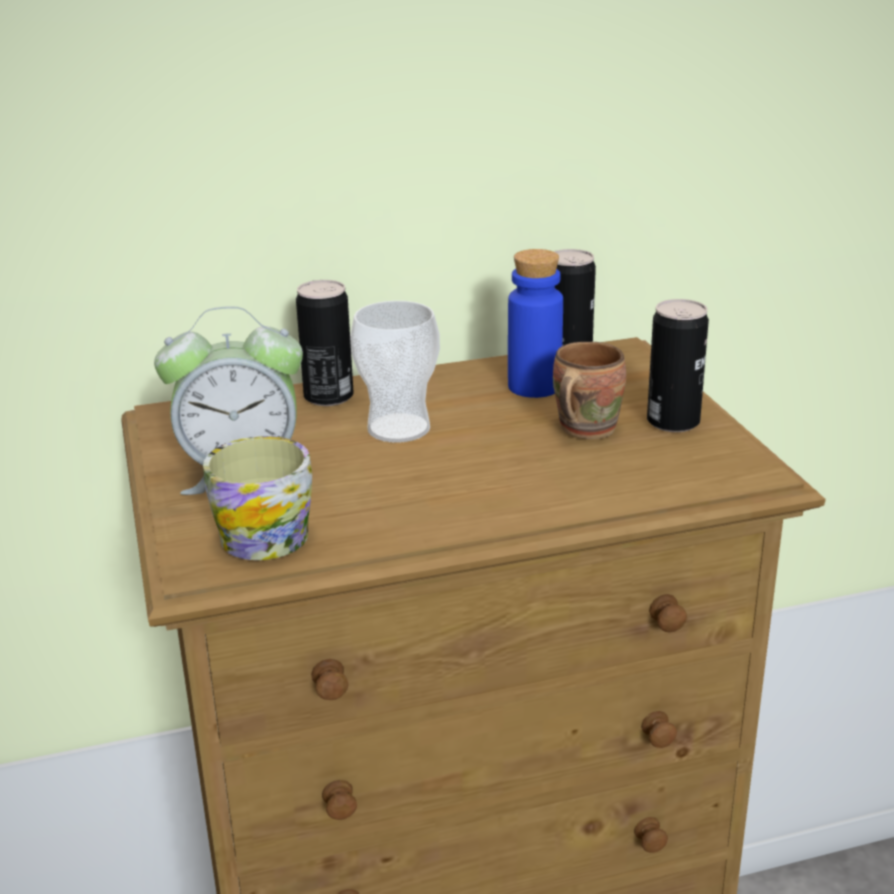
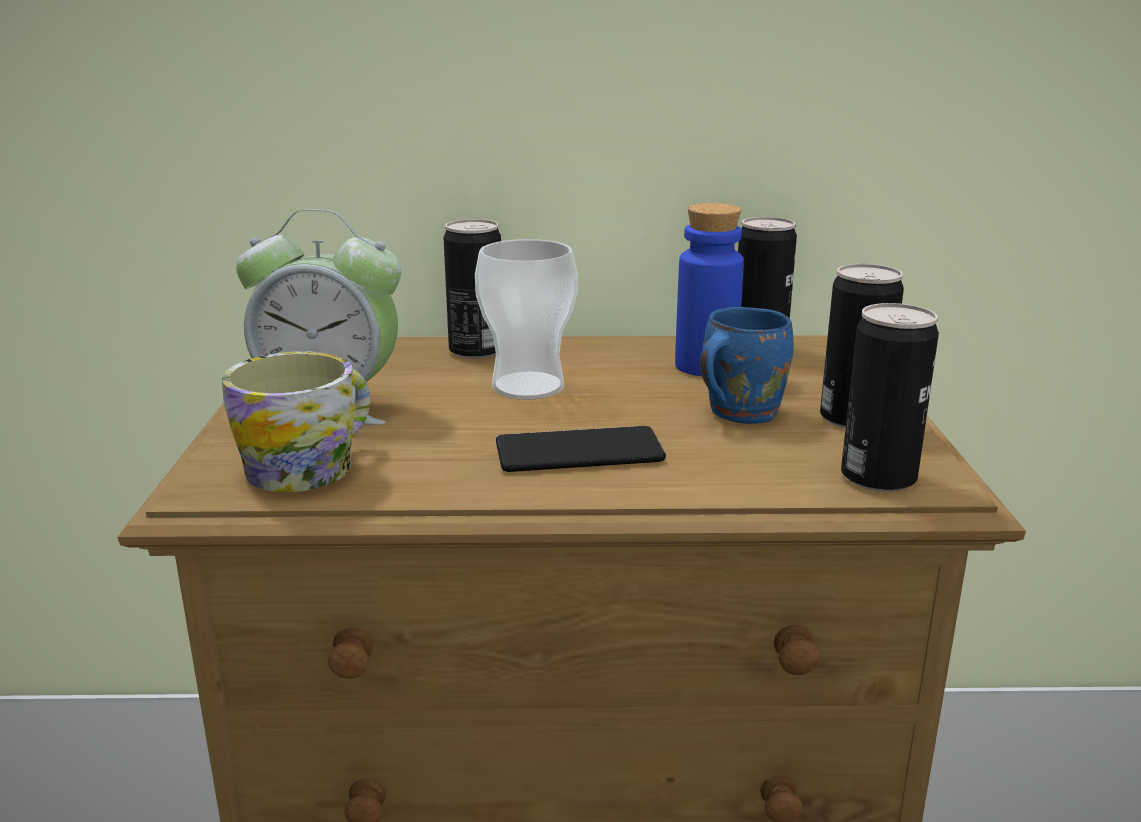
camera: 15 degrees right, 5 degrees down
(480, 485) = (579, 452): none -> phone
(582, 429) = (736, 412): brown mug -> blue mug
(713, 472) = (878, 477): none -> can

